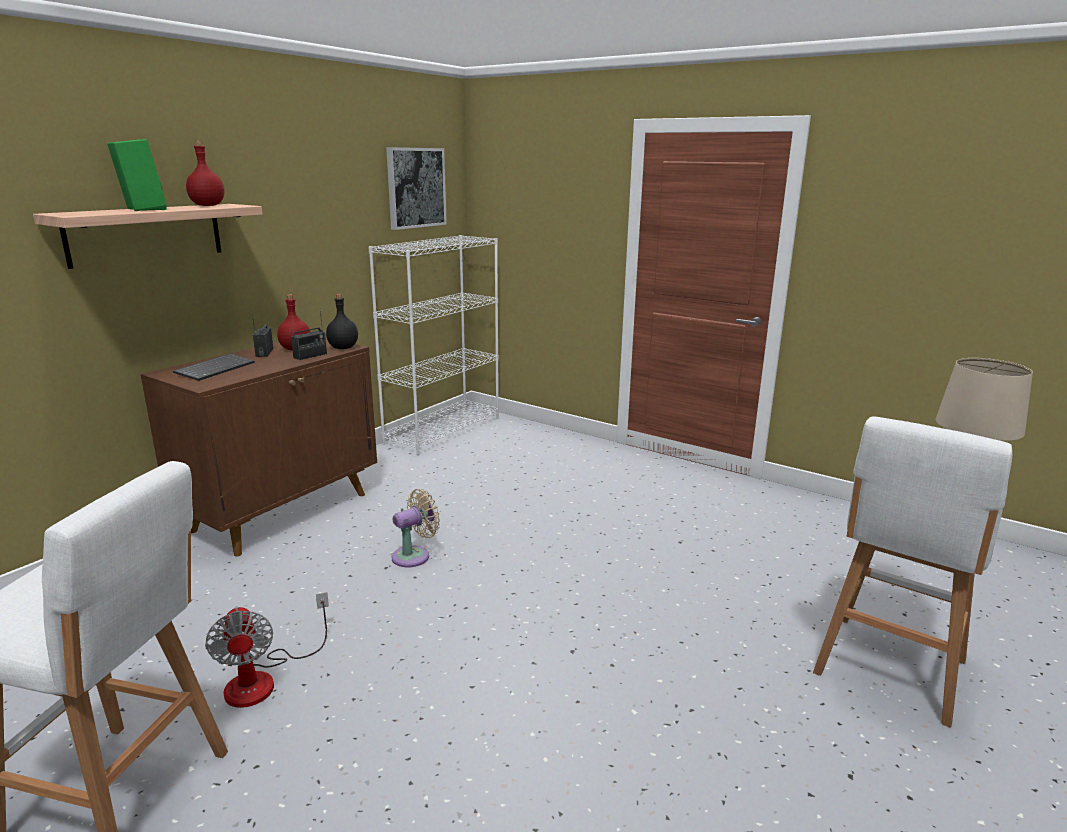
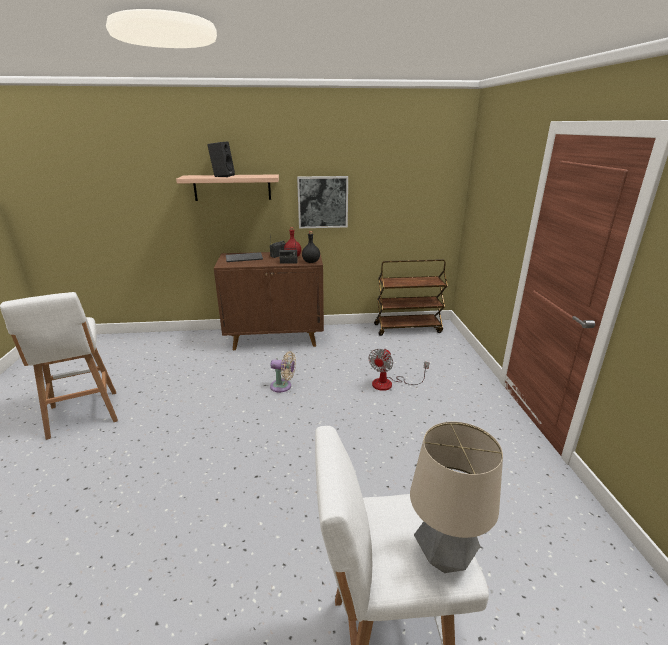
camera: 50 degrees right, 5 degrees up
(141, 209) = (223, 176): green speaker -> black speaker
(208, 205) = (259, 175): red bottle -> none
(264, 679) = (162, 403): fan -> fan (389, 384)
(416, 188) = (417, 168): picture -> picture (322, 202)
(443, 430) = (408, 328): white bookcase -> brown cart

